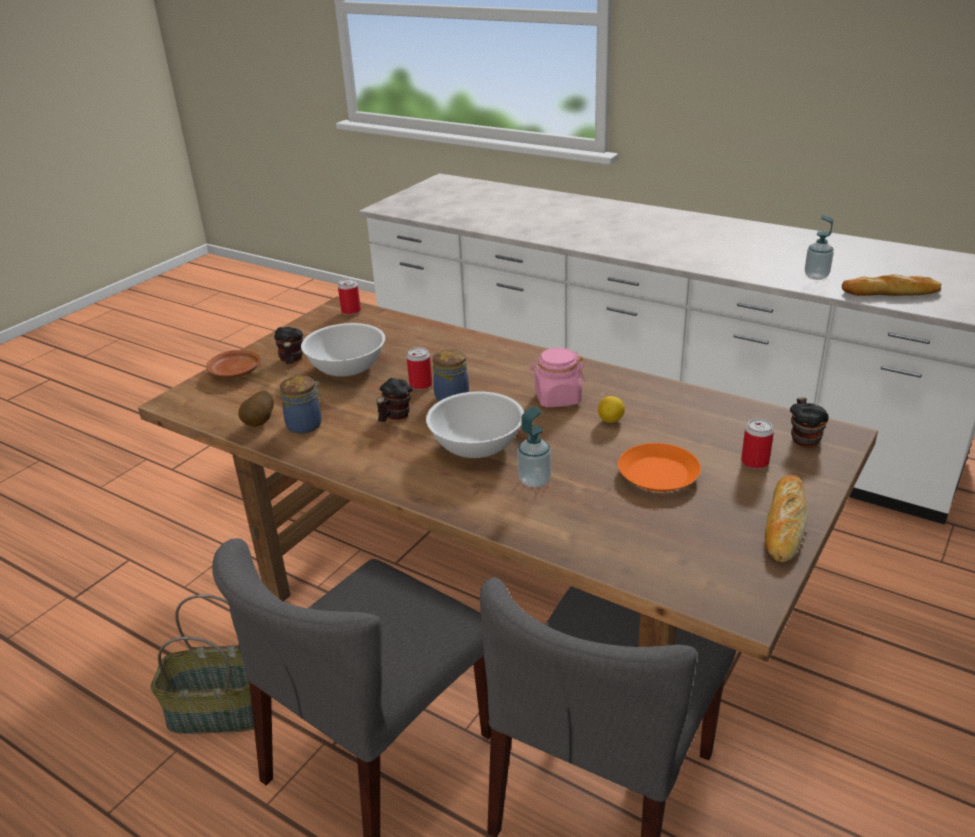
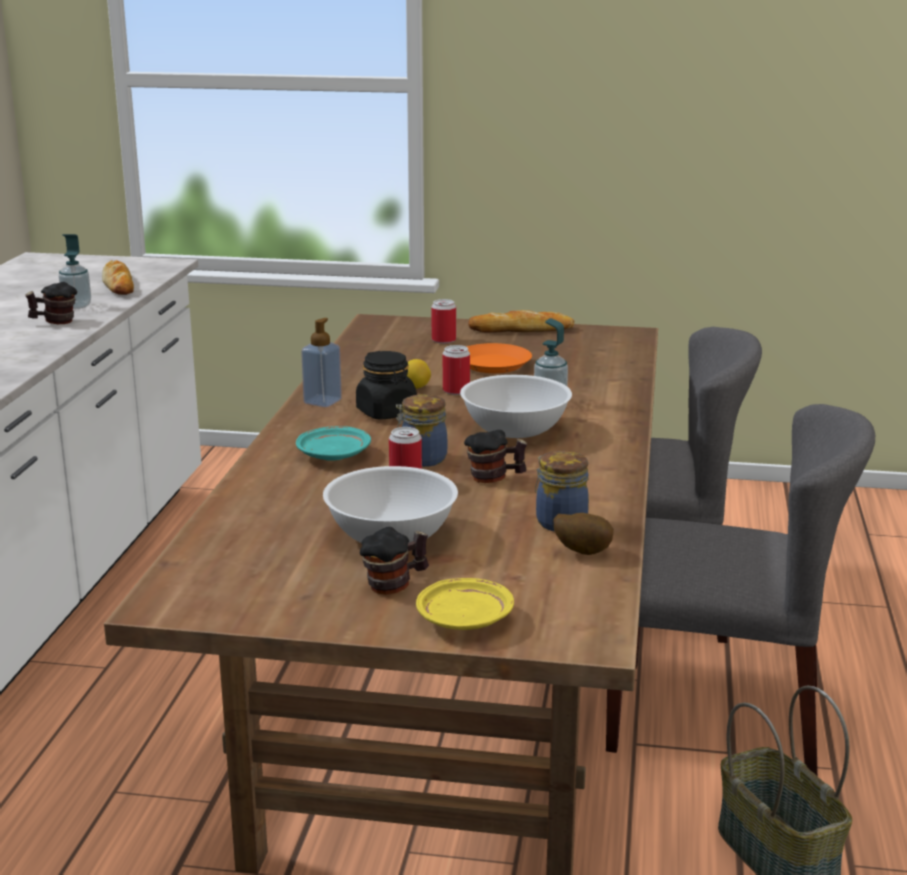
camera: 115 degrees left, 10 degrees down
(236, 372) = (465, 619): brown plate -> yellow plate
(351, 311) = (179, 587): can -> can (456, 391)
(487, 367) = (334, 455): none -> turquoise plate
(557, 398) = (386, 412): pink jar -> black jar
(600, 377) = (322, 401): none -> soap dispenser
(804, 437) = (389, 330): mug -> mug (54, 322)

